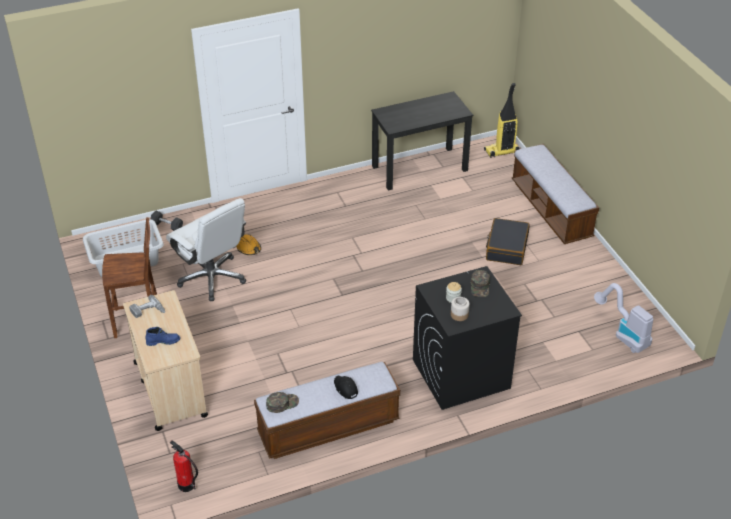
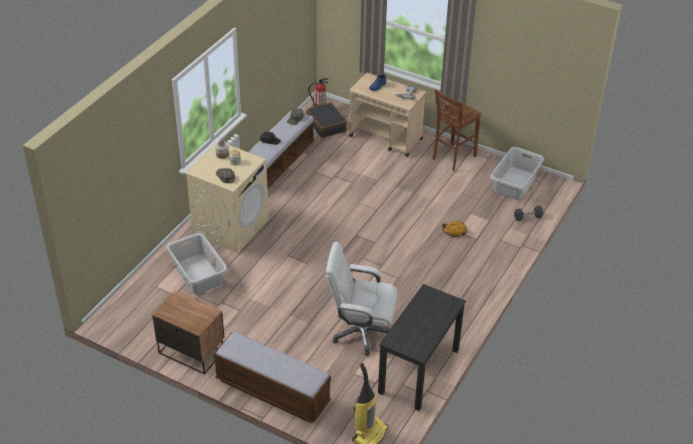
camera: 140 degrees right, 0 degrees up
(212, 278) = (449, 201): white office chair -> white office chair (361, 332)
(460, 374) = (231, 227): black washing machine -> beige washing machine
(506, 247) = (278, 333): black suitcase -> black suitcase (326, 125)
(537, 339) = (198, 274): none -> grey laundry basket
(598, 272) = (191, 351): none -> nightstand
(623, 334) = (141, 309): vacuum cleaner -> none

